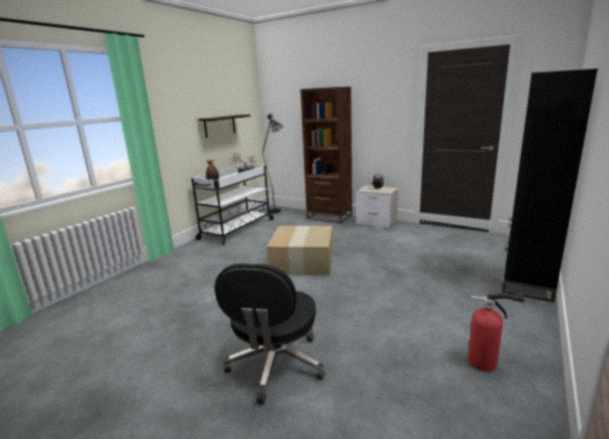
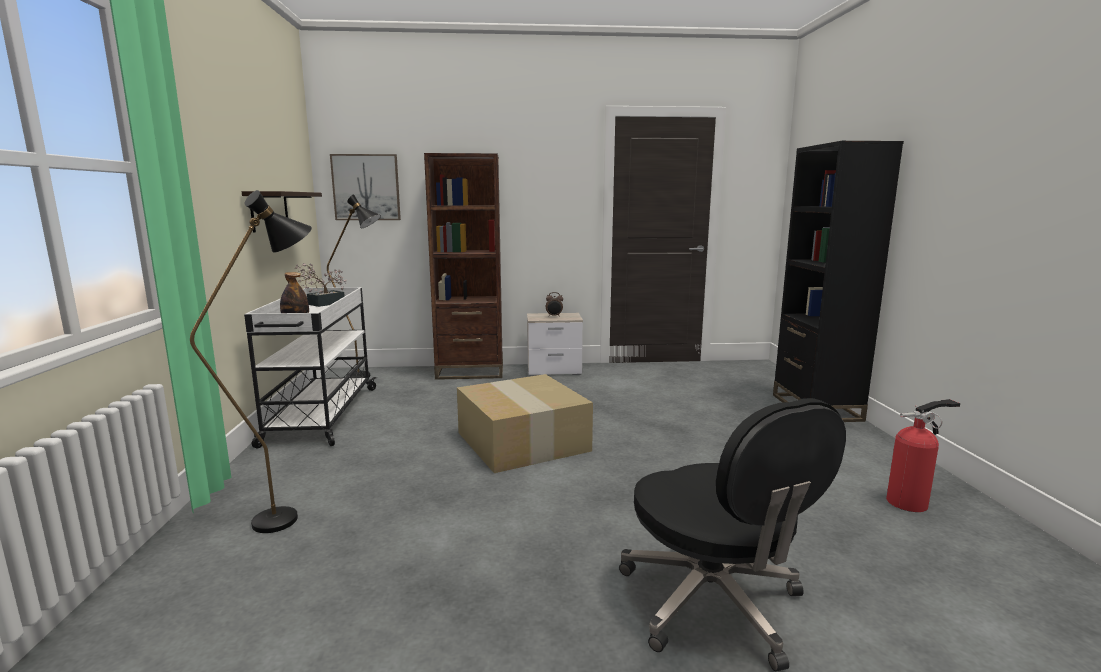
camera: 35 degrees left, 5 degrees down
(177, 271) = (291, 515): none -> black floor lamp
(283, 108) = (366, 187): none -> picture

